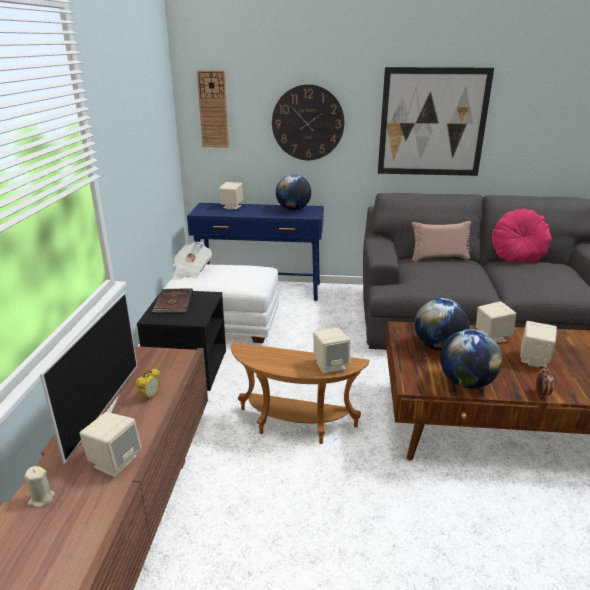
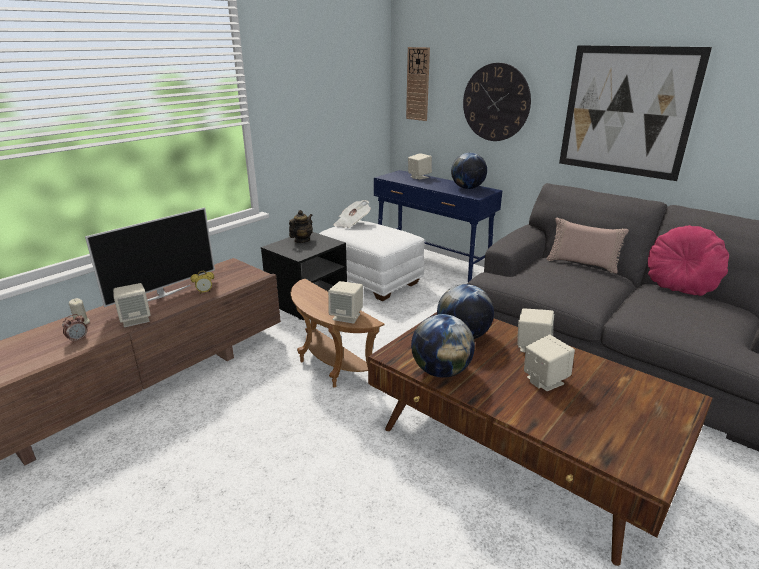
camera: 35 degrees right, 0 degrees up
(173, 303) = (302, 240): brown book -> teapot
(542, 393) = (502, 408): alarm clock -> alarm clock (78, 339)

